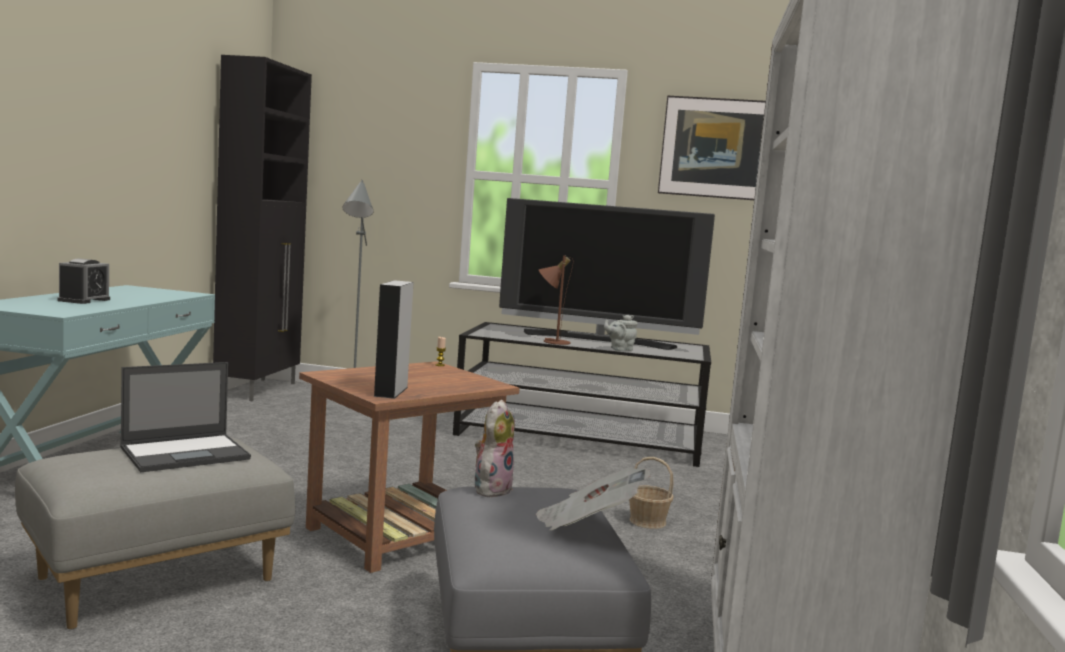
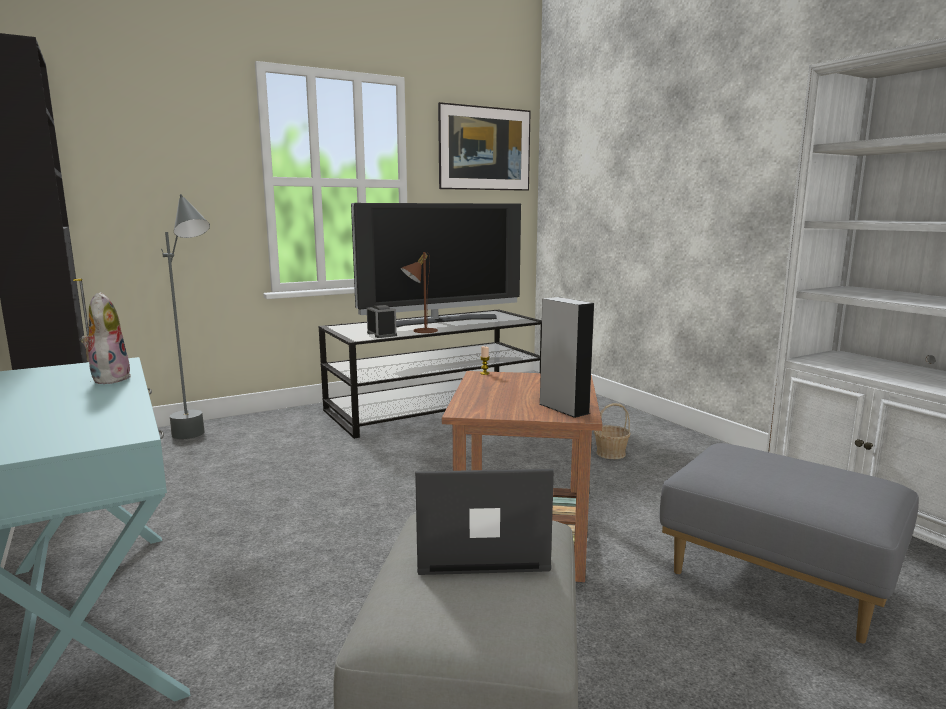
camera: 40 degrees left, 5 degrees up
(84, 300) = (52, 408): alarm clock -> alarm clock (382, 334)
(187, 453) = (479, 546): laptop -> laptop turned 105 degrees counterclockwise
(491, 489) = (709, 464): plush toy -> plush toy (109, 378)
(587, 525) = (819, 464): newspaper -> none
(619, 349) = (478, 326): grey teapot -> none

